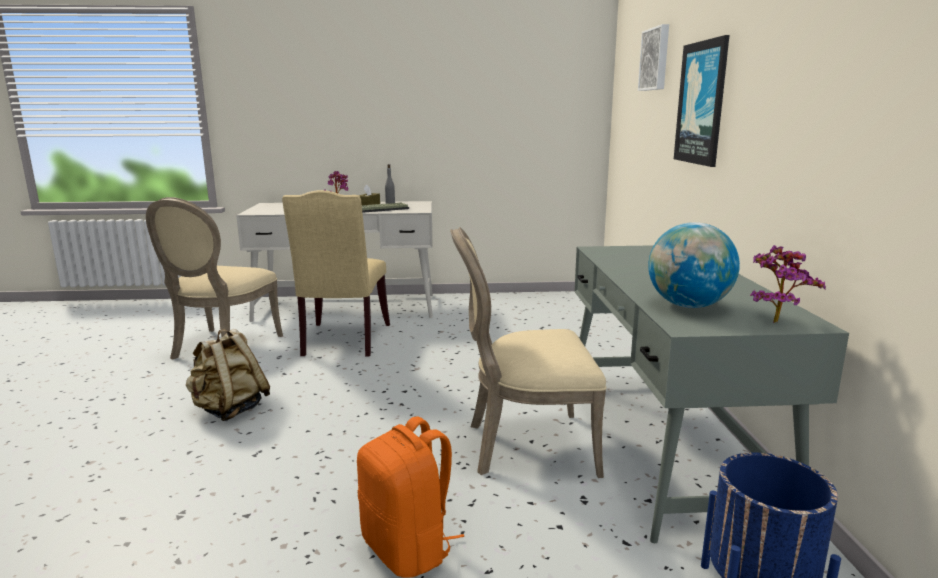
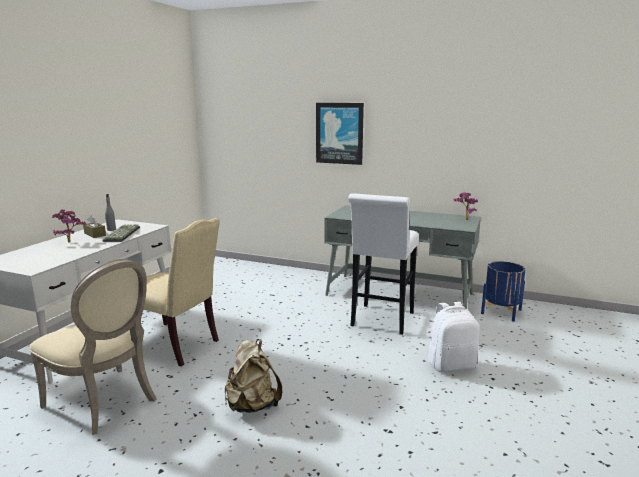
camera: 65 degrees left, 0 degrees up
(409, 549) = (451, 365): orange backpack -> white backpack
(525, 446) = (381, 321): beige chair -> white stool
(656, 59) = (273, 105): picture -> none
(688, 306) = (441, 223): globe -> none

